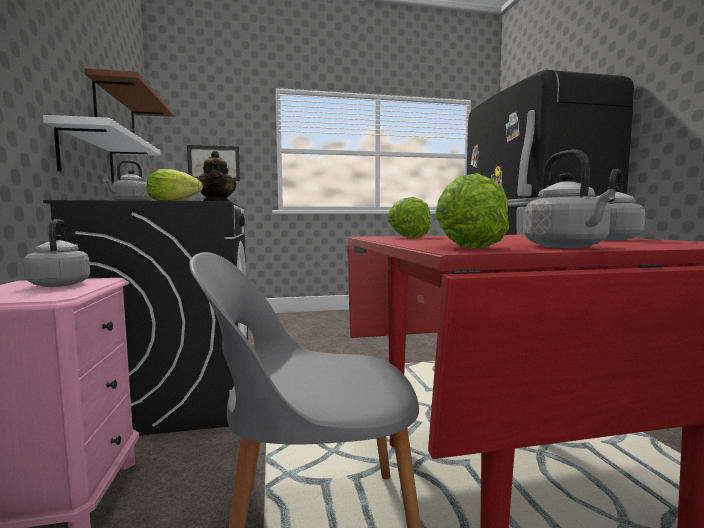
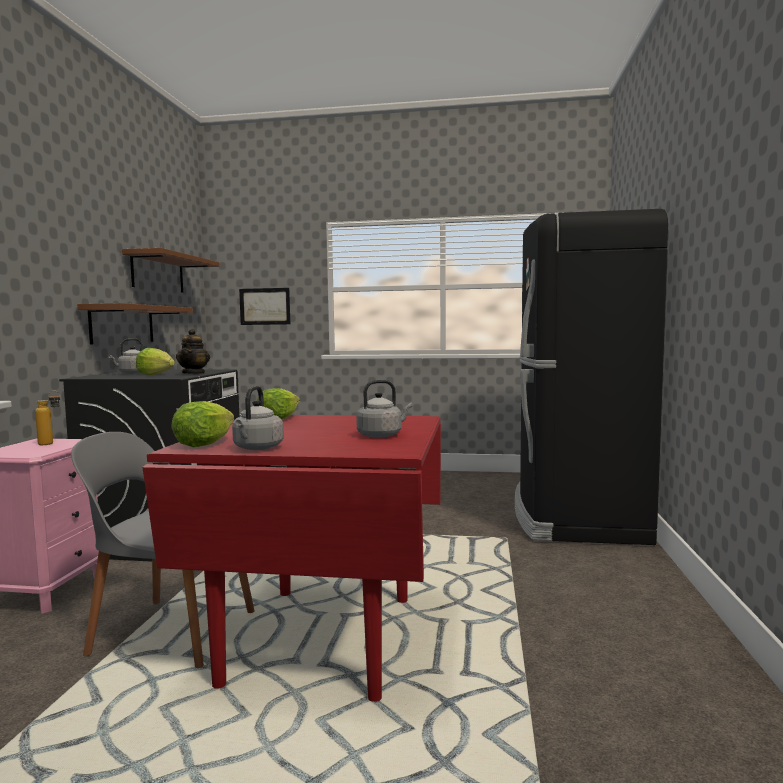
camera: 20 degrees right, 0 degrees up
(61, 284) = (51, 444): grey kettle -> bottle
(87, 156) = (122, 324): white shelf -> brown shelf

